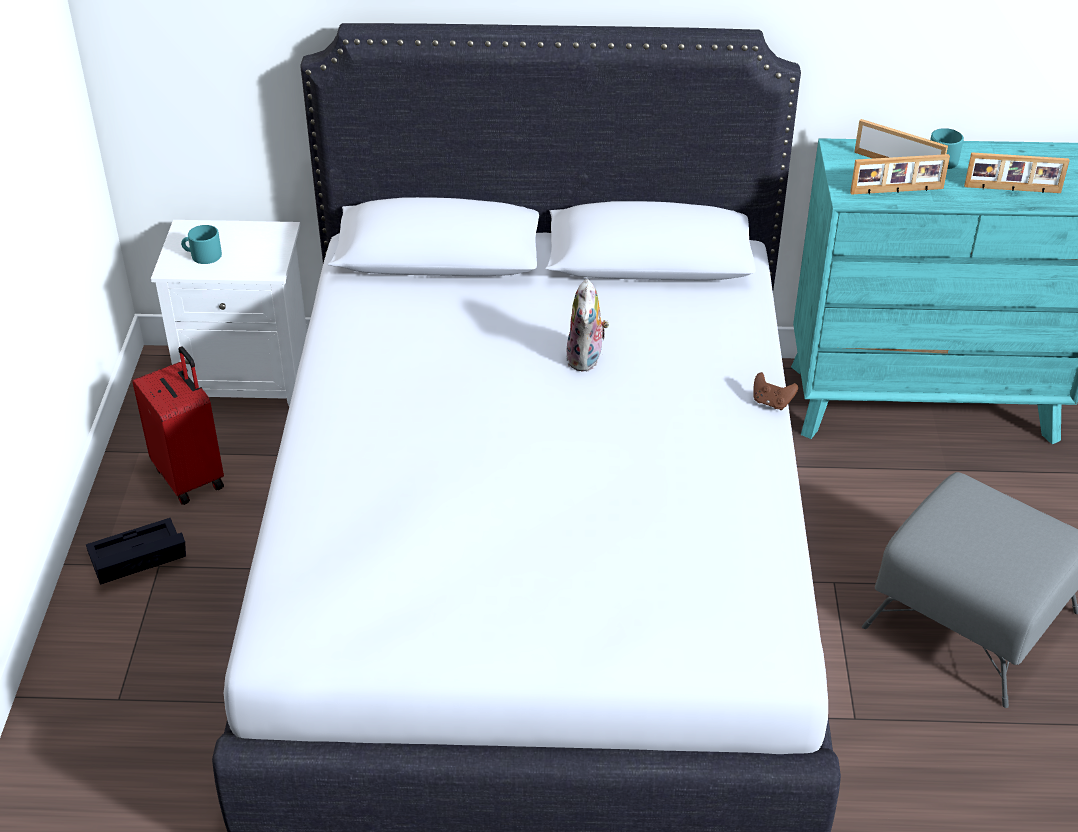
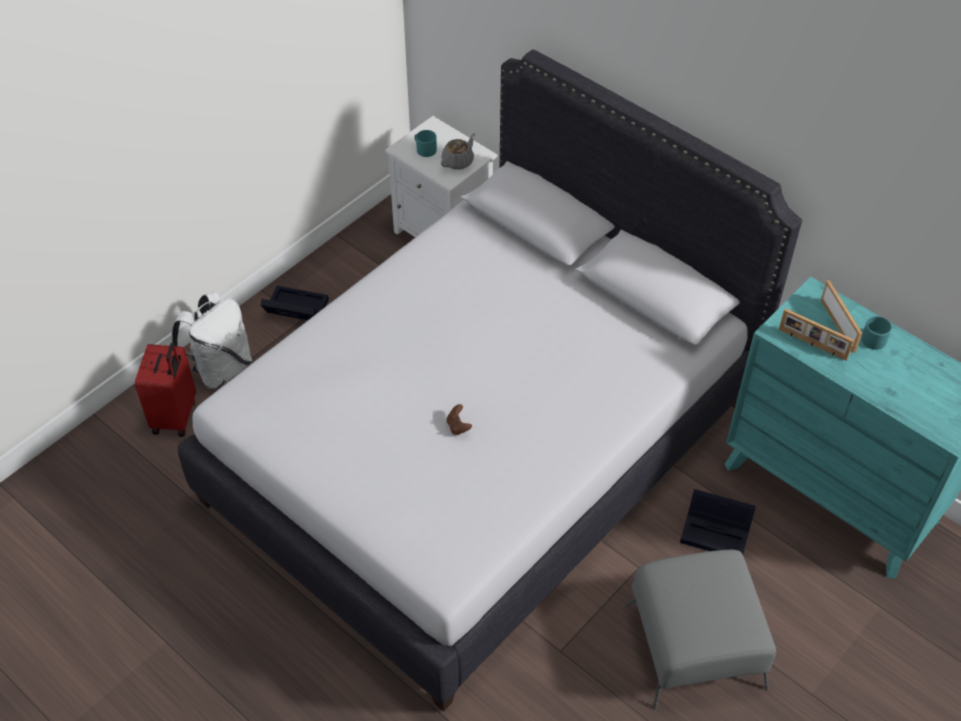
camera: 40 degrees right, 10 degrees up
(101, 685) = (220, 368): none -> white backpack
(191, 477) = (362, 276): red suitcase -> red suitcase (176, 416)
(260, 248) = (458, 161): none -> grey teapot
(587, 359) = (544, 341): plush toy -> none
(771, 402) = (616, 434): brown game controller -> brown game controller (458, 427)
(867, 499) = (717, 531): none -> black storage box
(1012, 190) = (894, 389): picture frame -> none

